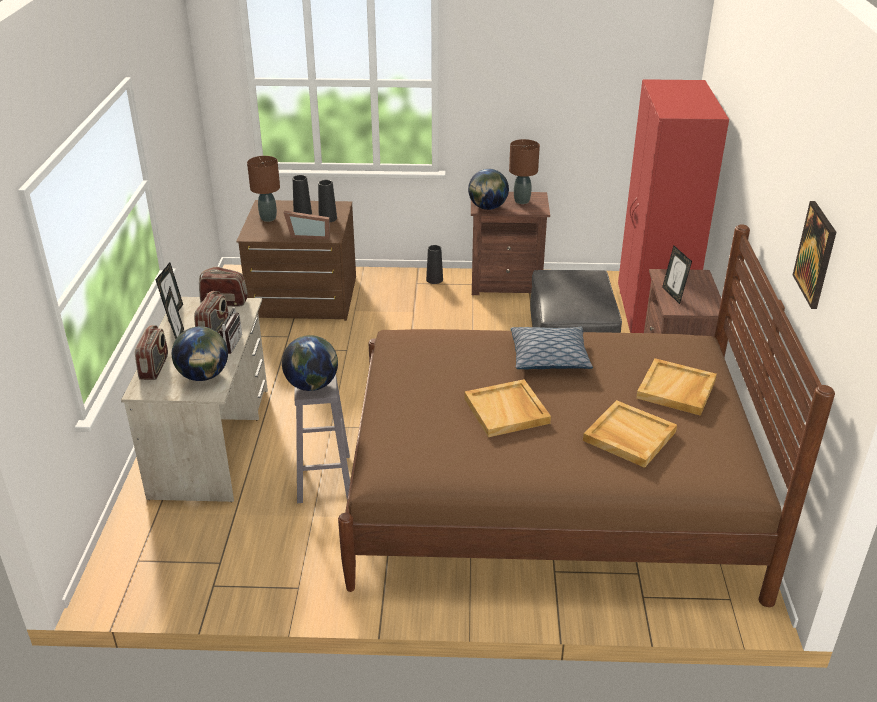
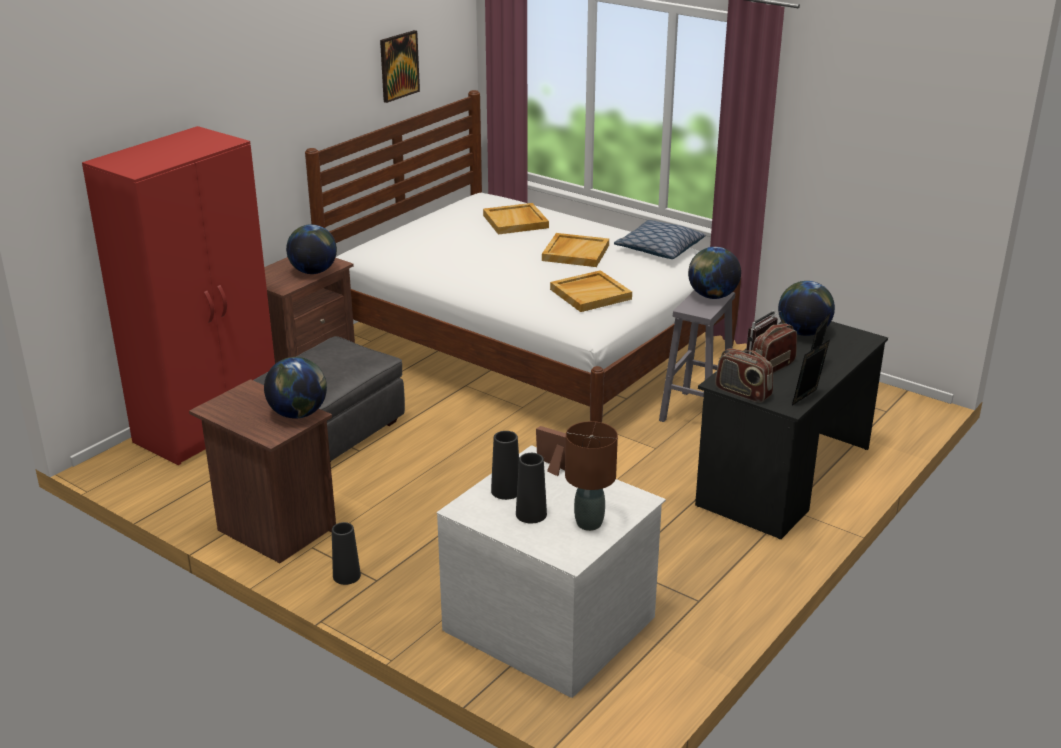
camera: 145 degrees left, 5 degrees down
(154, 367) = (848, 352): radio -> none
(212, 441) = (784, 476): beige desk -> black desk
(303, 298) = (551, 622): brown dresser -> white dresser
(521, 201) = (244, 408): brown table lamp -> none
(548, 492) = (528, 346): brown bed -> white bed
(549, 357) = (492, 270): pillow -> pillow (659, 249)
(673, 295) = (313, 271): picture frame -> globe
(676, 390) = (439, 230): beige tray -> beige tray (590, 294)

